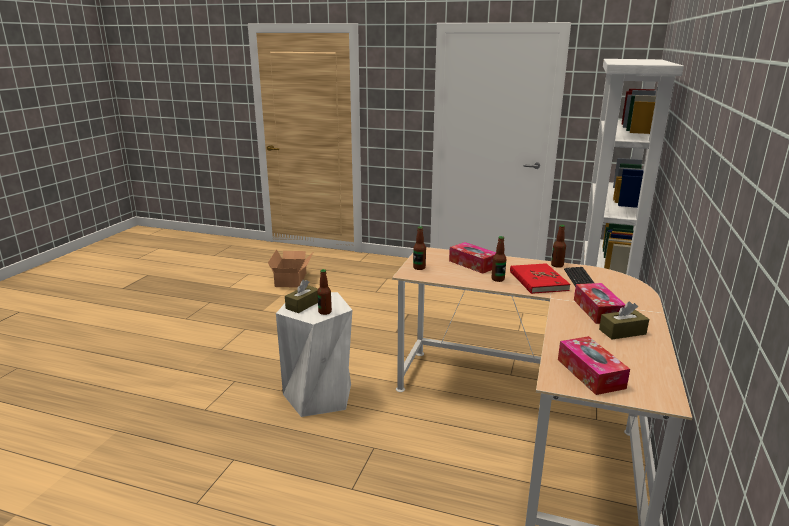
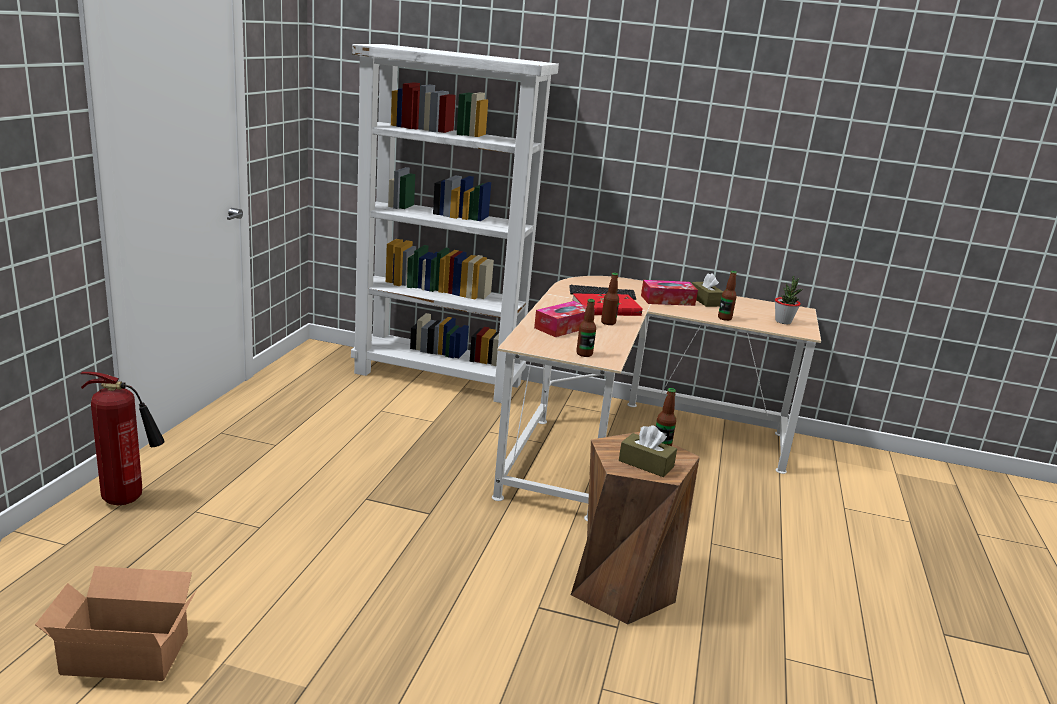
camera: 95 degrees left, 0 degrees up
(319, 395) = (621, 587): white stool -> brown stool
(394, 266) = (128, 499): none -> fire extinguisher
(557, 265) = (558, 294): bottle -> bottle (724, 318)
(590, 373) = (783, 321): tissue box -> potted plant

